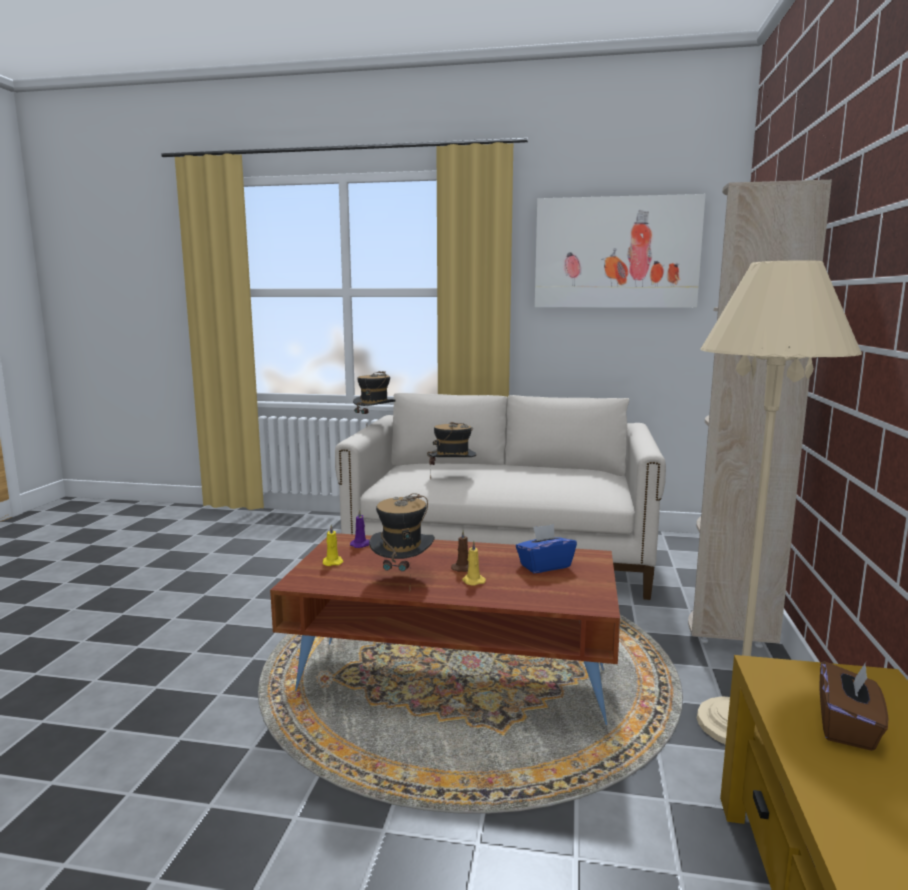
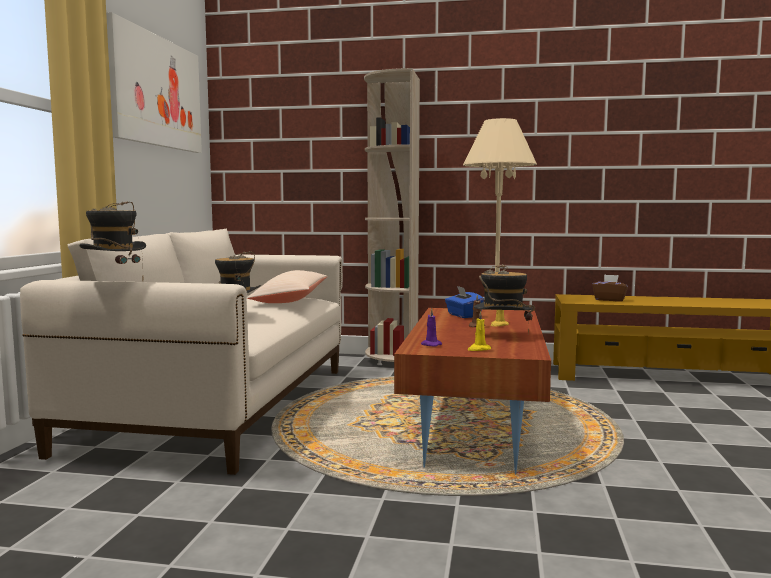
camera: 90 degrees left, 5 degrees down
(561, 485) = (290, 300): none -> beige pillow

